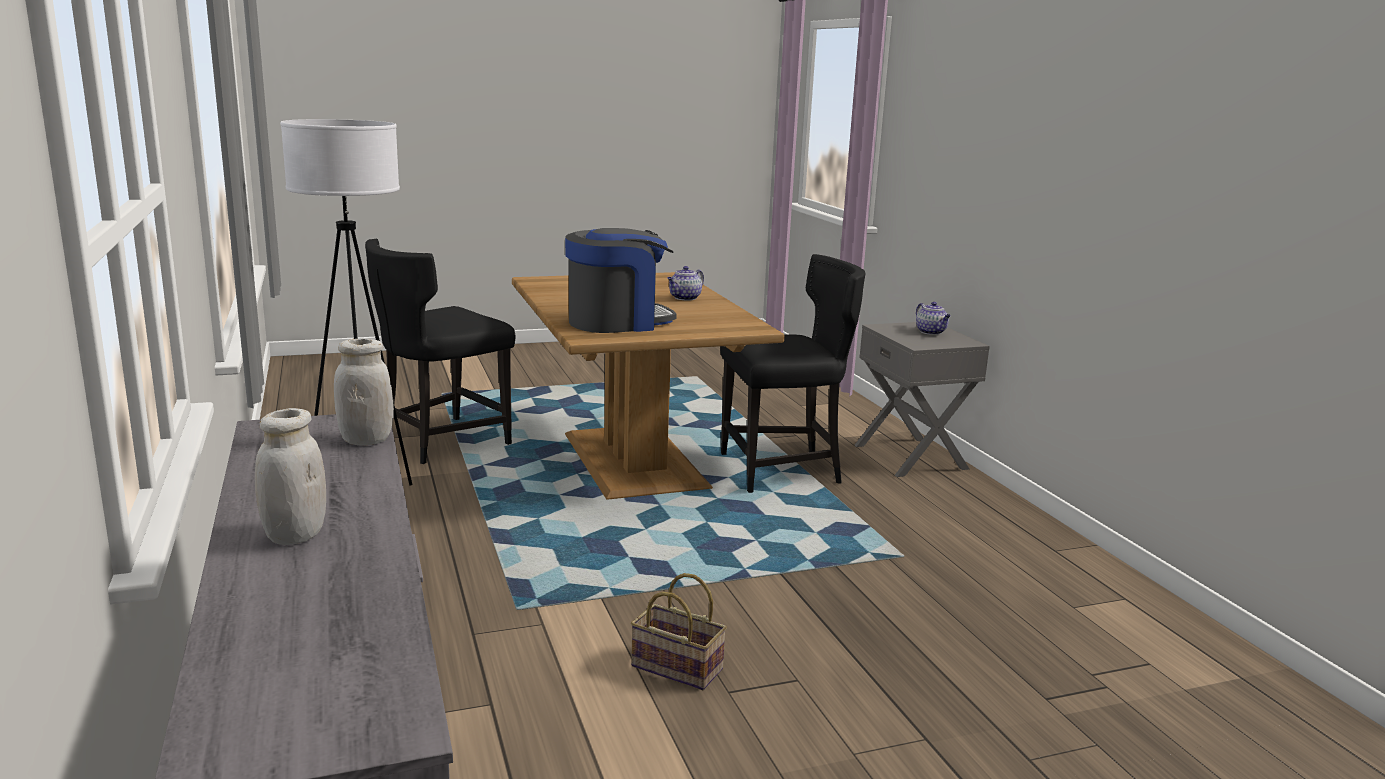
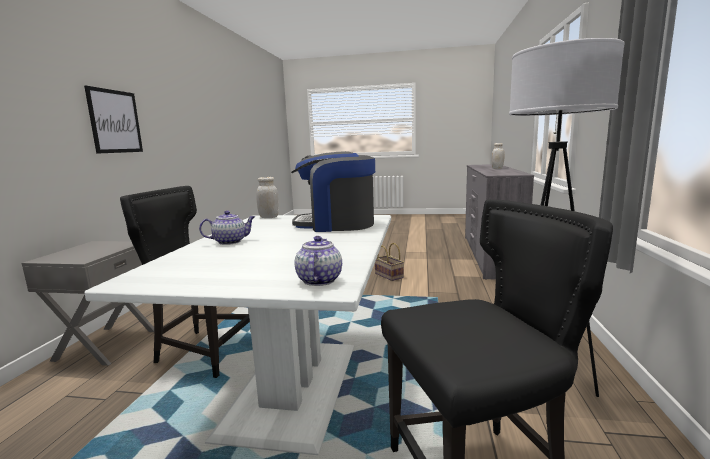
camera: 150 degrees left, 5 degrees down
(366, 440) = (490, 173): white jar -> white jar (269, 217)
(632, 461) = (295, 387): brown dining table -> white dining table
(931, 332) = (76, 252): teapot -> teapot (319, 280)
(1086, 181) = (115, 121): none -> picture

